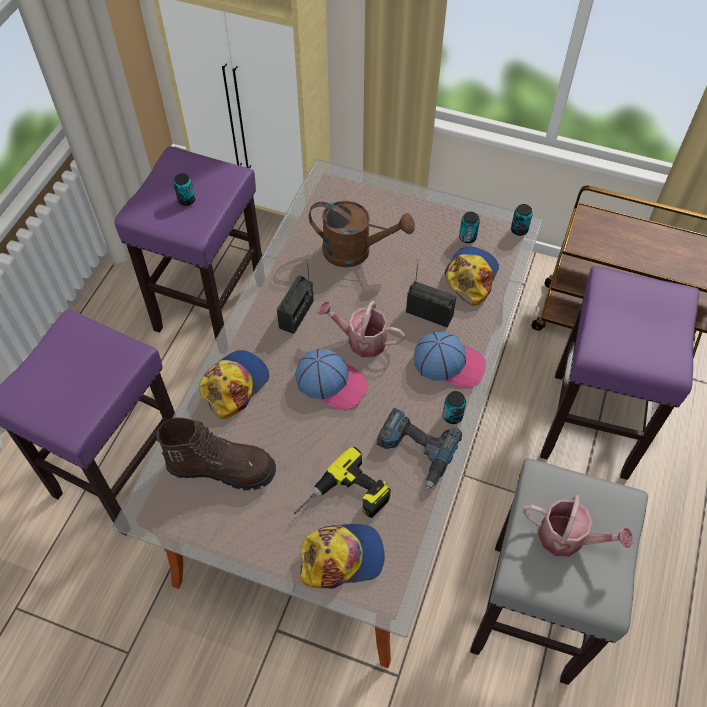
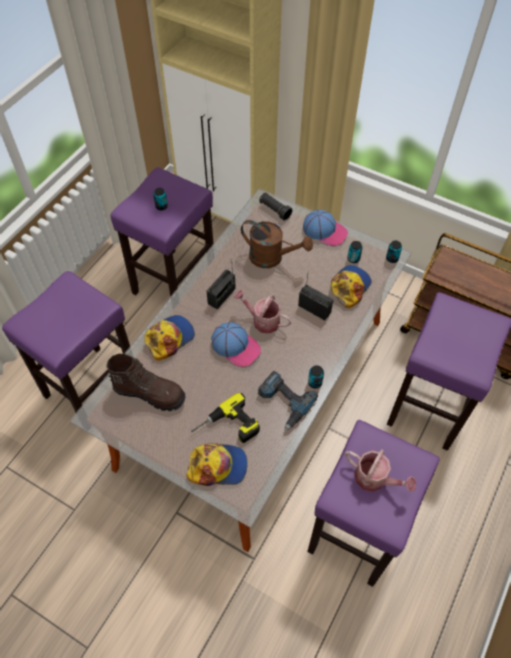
camera: 10 degrees right, 0 degrees up
(345, 185) = (274, 210): none -> black flashlight
(449, 363) = (320, 346): cap -> cap (325, 231)
(531, 612) = (356, 532): grey stool -> purple stool

